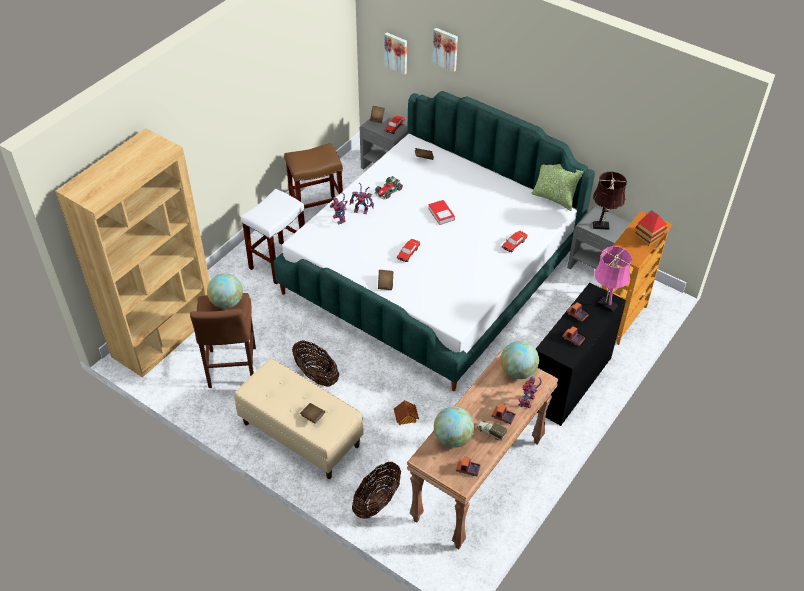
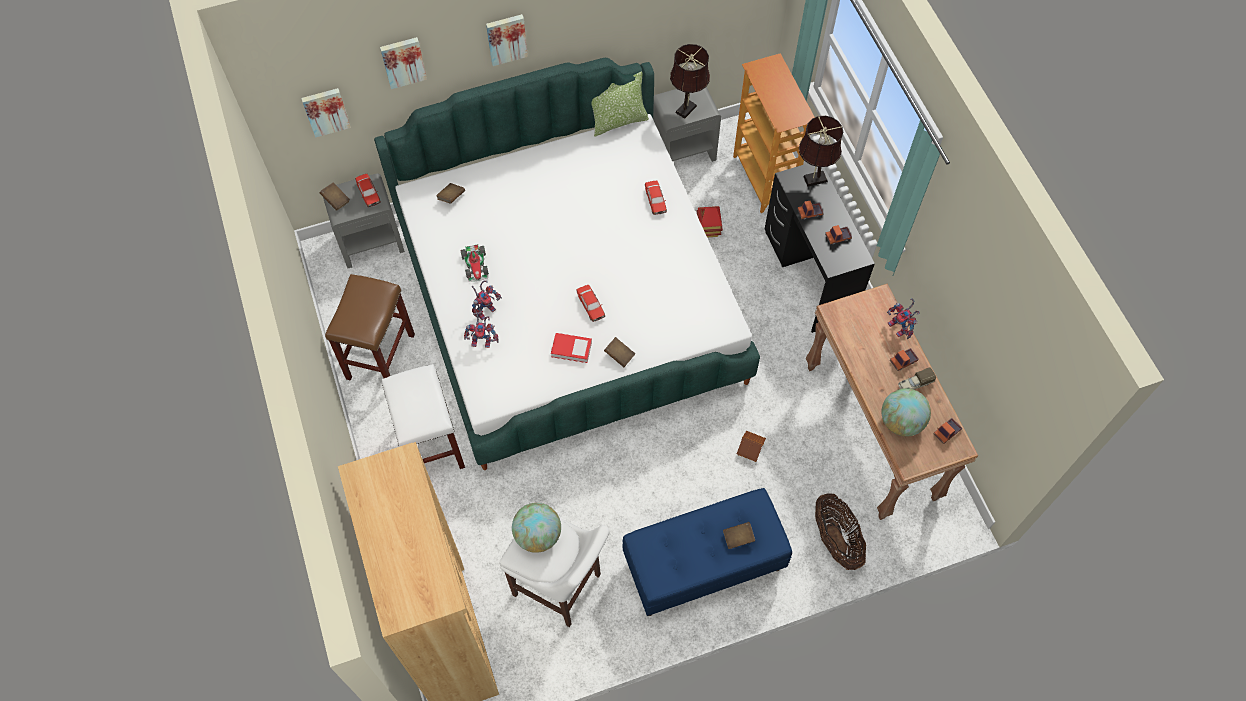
camera: 55 degrees left, 15 degrees up
(231, 370) = (560, 587): brown stool -> white stool
(300, 434) = (703, 565): beige bench -> blue bench
(316, 375) = (632, 502): basket -> none
(441, 214) = (556, 237): book -> book (571, 349)
(509, 79) = (506, 38): none -> picture
(518, 372) = (856, 312): globe -> none
(605, 304) = (813, 179): pink table lamp -> brown table lamp
(648, 238) = (784, 85): toy house -> toy house (708, 229)

